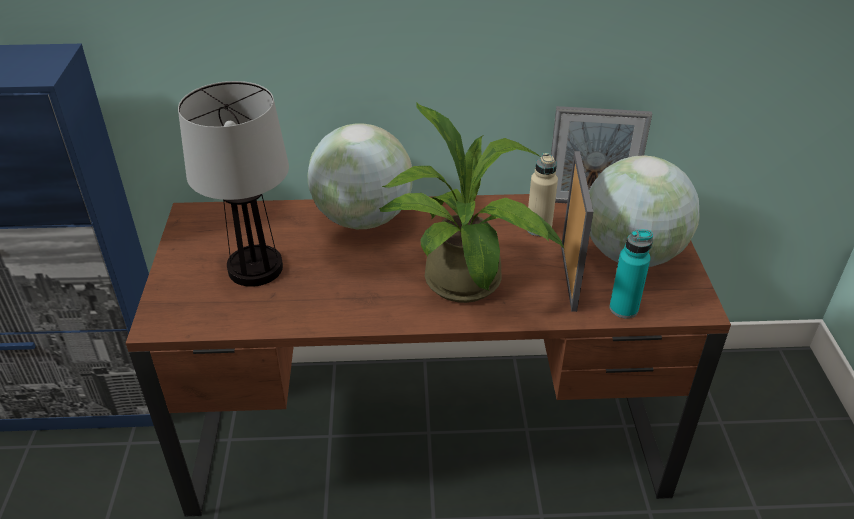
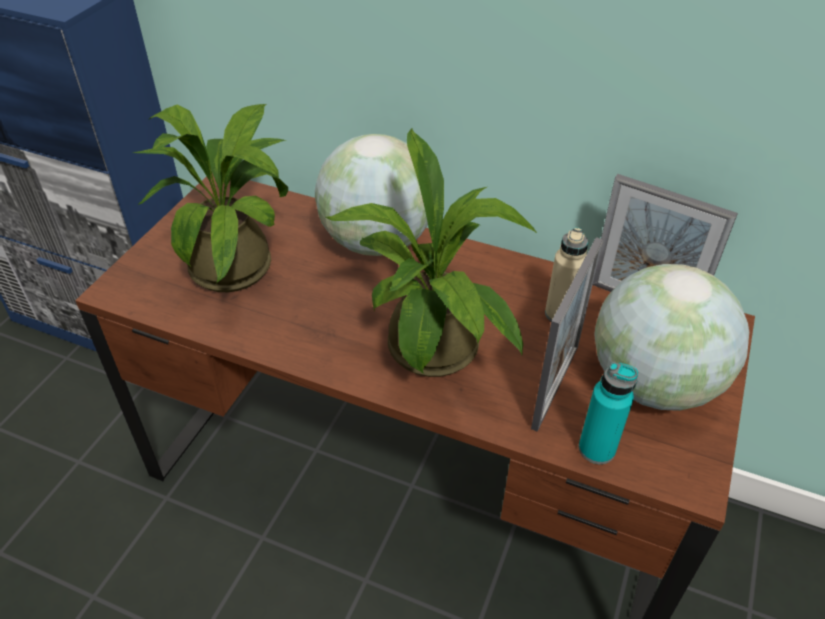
camera: 25 degrees right, 5 degrees up
(256, 268) = (239, 262): table lamp -> potted plant

